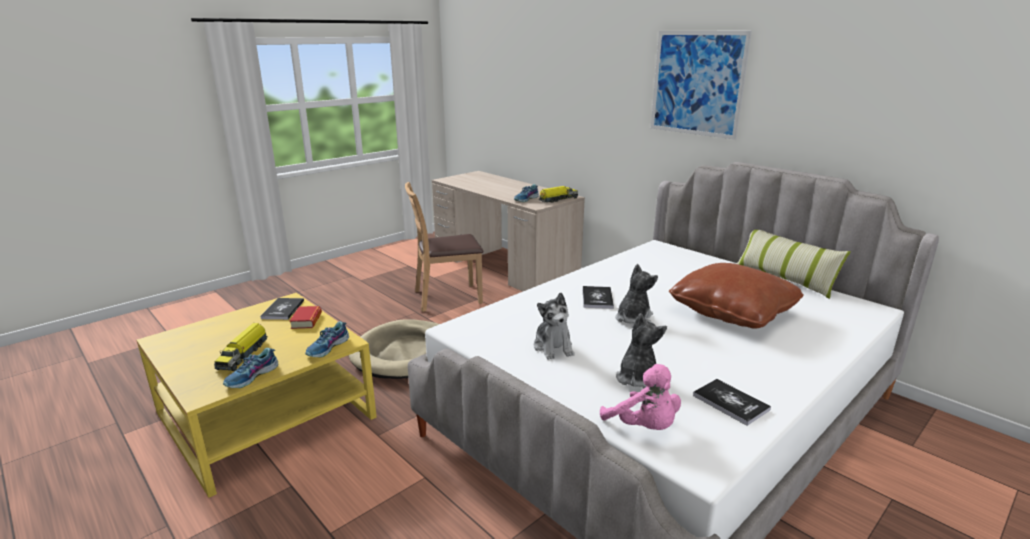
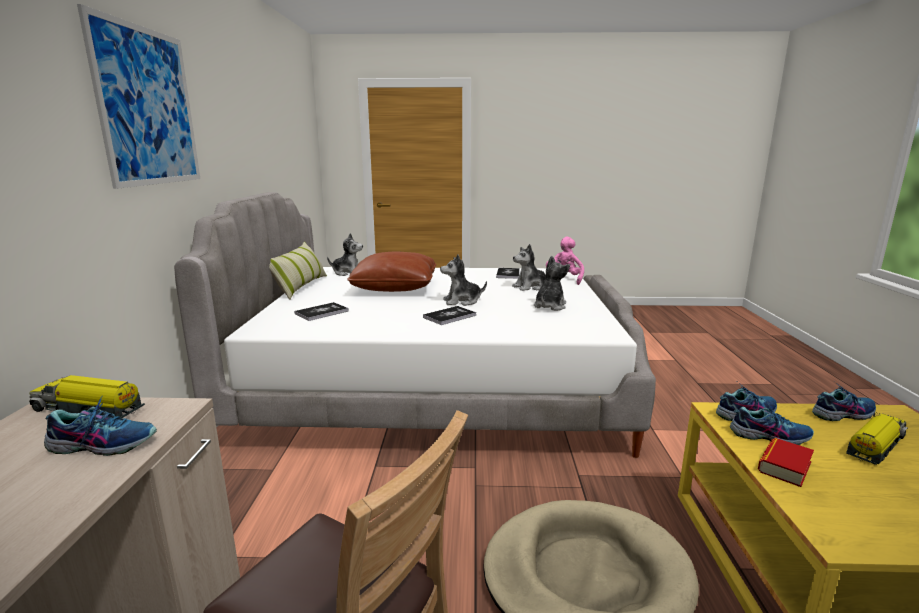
camera: 135 degrees left, 5 degrees down
(283, 309) = (843, 513): book -> book (321, 312)
(313, 336) = (769, 435): none -> shoe
(840, 312) = (348, 273): none -> plush toy

